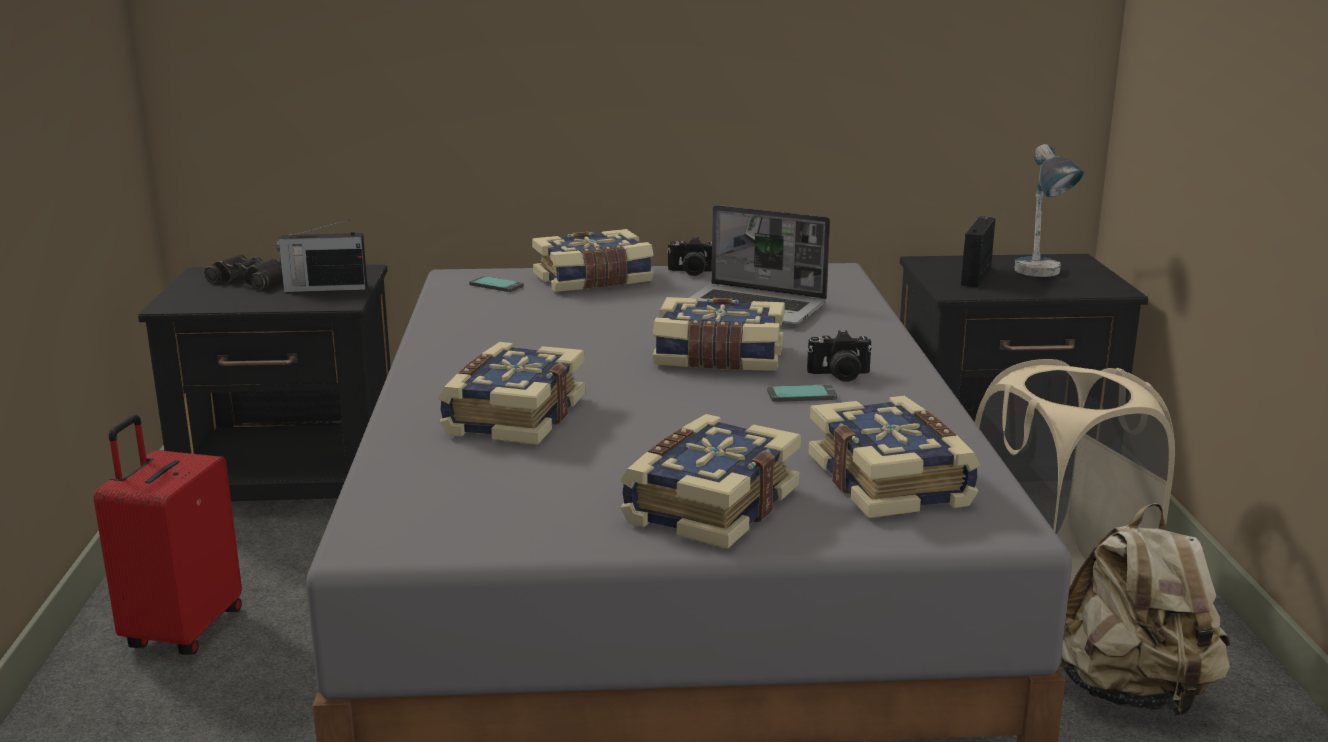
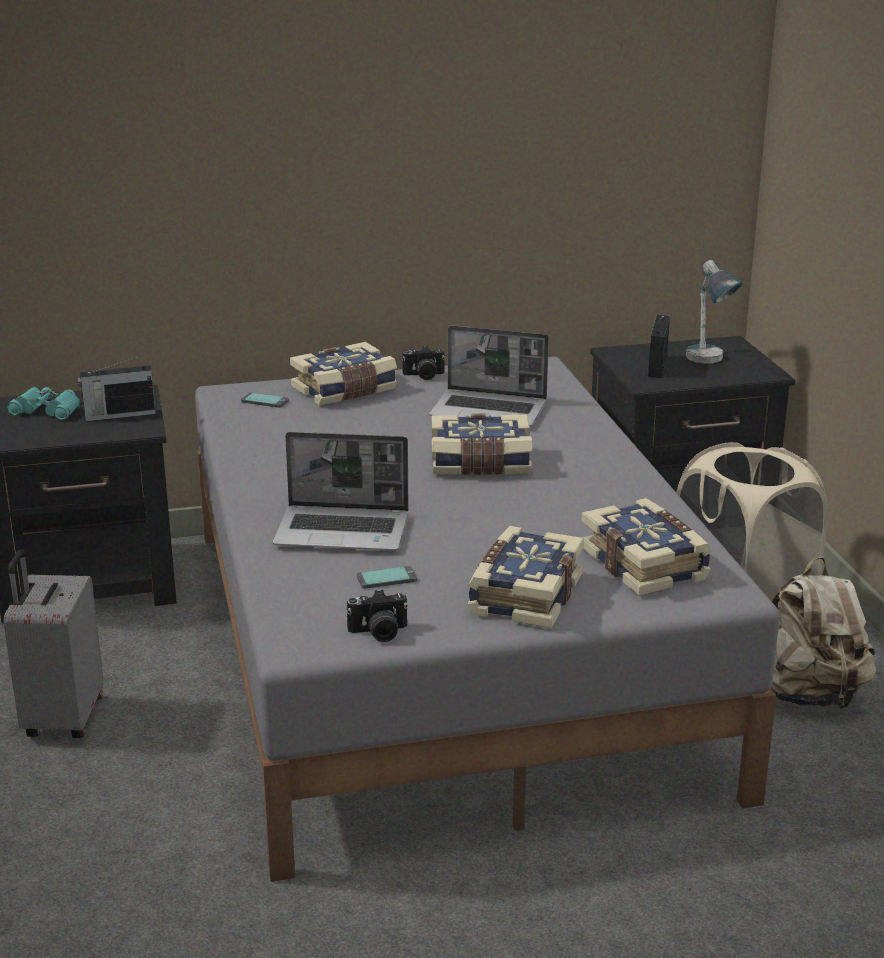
camera: 10 degrees left, 5 degrees up
(182, 630) = (62, 718): red suitcase -> grey suitcase
(250, 280) = (47, 410): black binoculars -> turquoise binoculars
(512, 416) = (344, 531): book -> laptop
(801, 395) = (556, 494): phone -> phone (386, 578)
(839, 375) = (579, 473): camera -> camera (378, 633)

